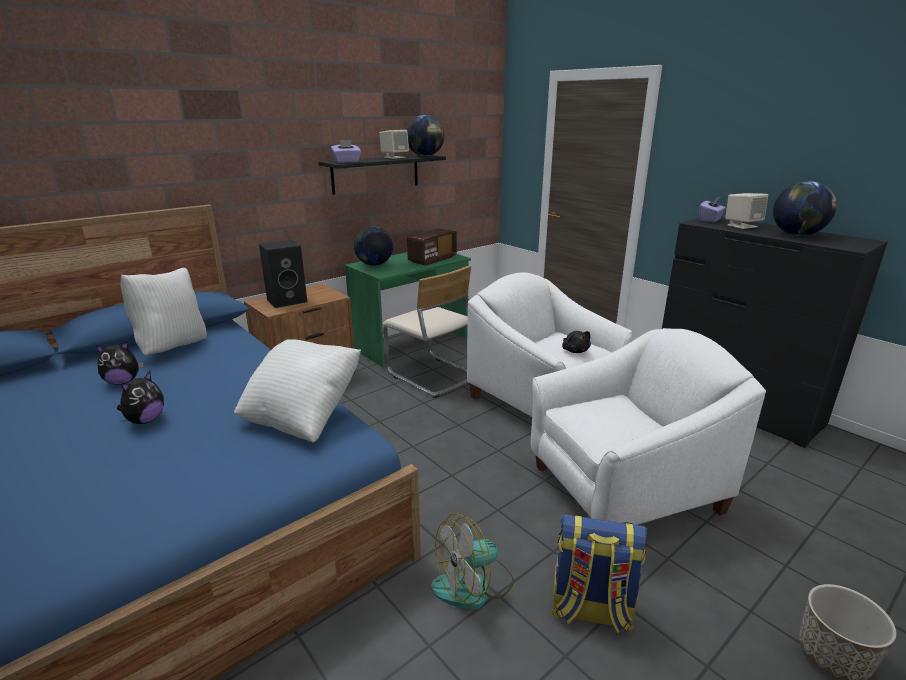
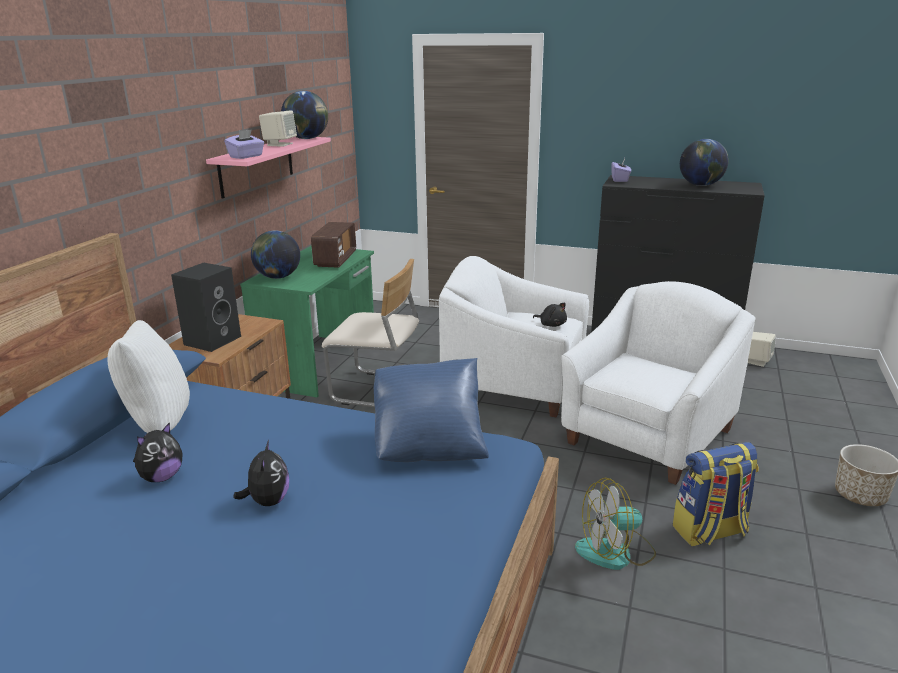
camera: 30 degrees left, 0 degrees up
(303, 416) = (429, 444): white pillow -> blue pillow
(376, 173) = (257, 166): black shelf -> pink shelf
(473, 585) = (615, 552): fan -> fan turned 45 degrees clockwise
(742, 226) = (652, 182): beige speaker -> beige speaker (756, 361)

